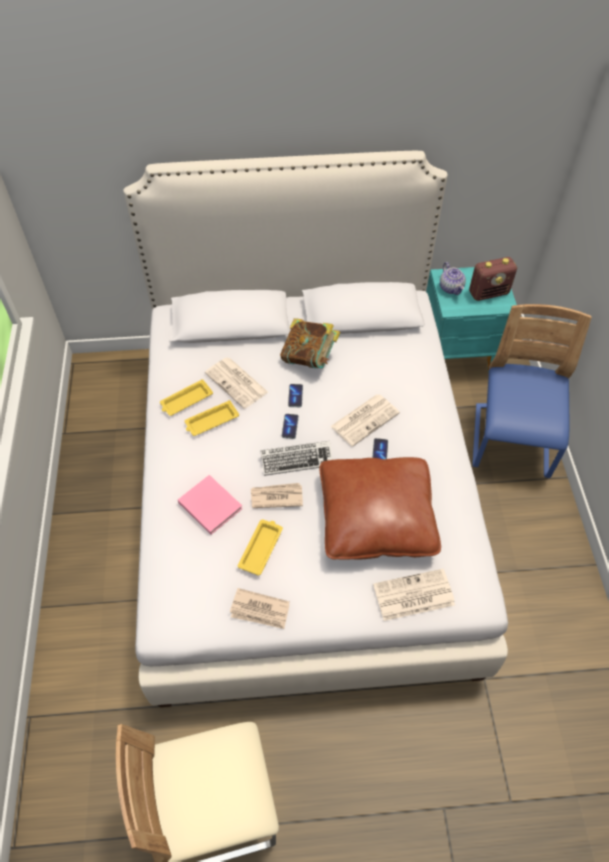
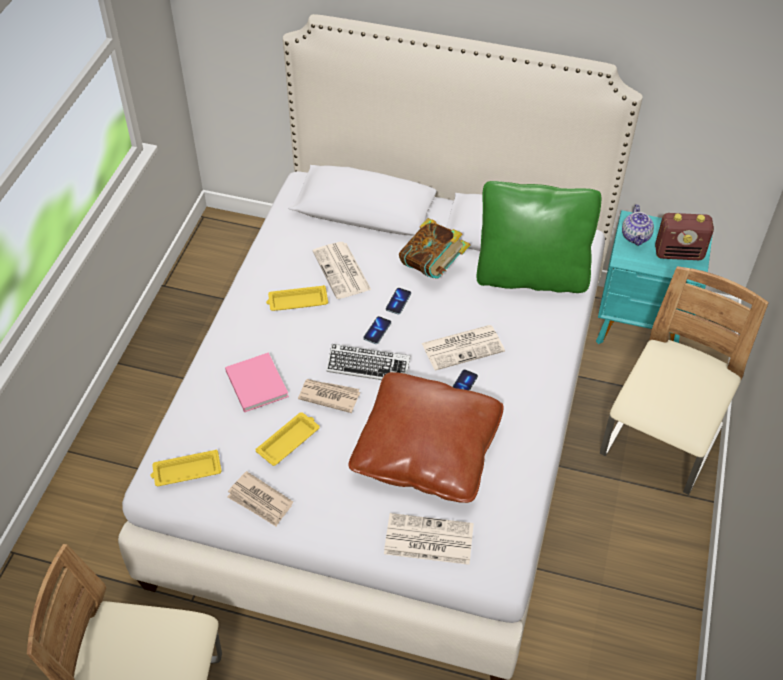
camera: 20 degrees right, 5 degrees down
(186, 400) = (280, 274): yellow tray -> yellow tray (186, 471)
(390, 343) = (531, 276): none -> green pillow
(510, 442) = (661, 442): blue chair -> beige chair

